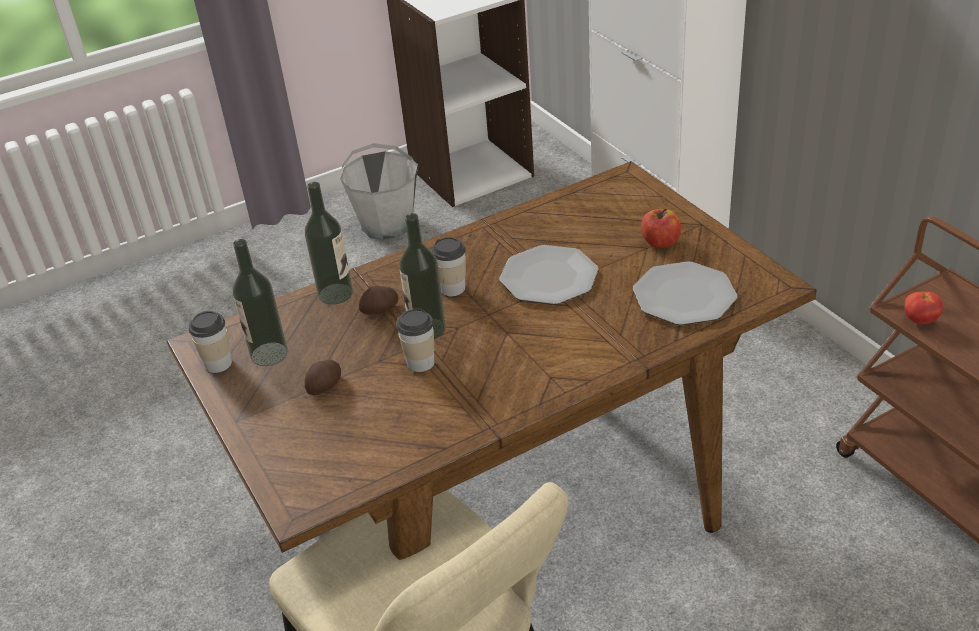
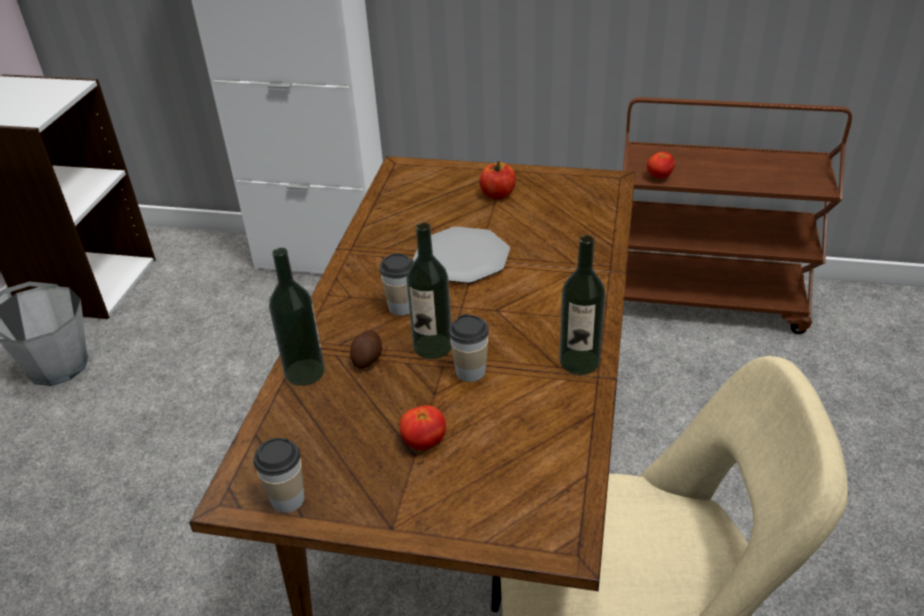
camera: 50 degrees left, 0 degrees up
(269, 354) = (326, 456): bottle -> bottle (579, 361)
(326, 386) = (424, 442): potato -> tomato
(684, 296) = (570, 217): plate -> none

